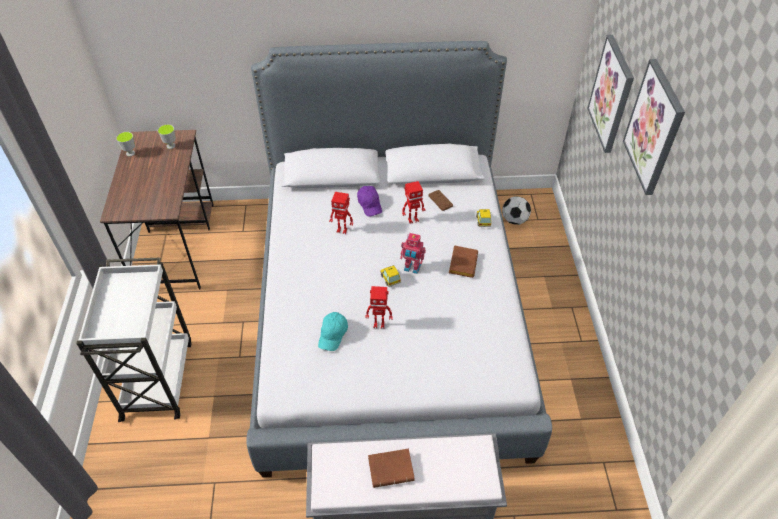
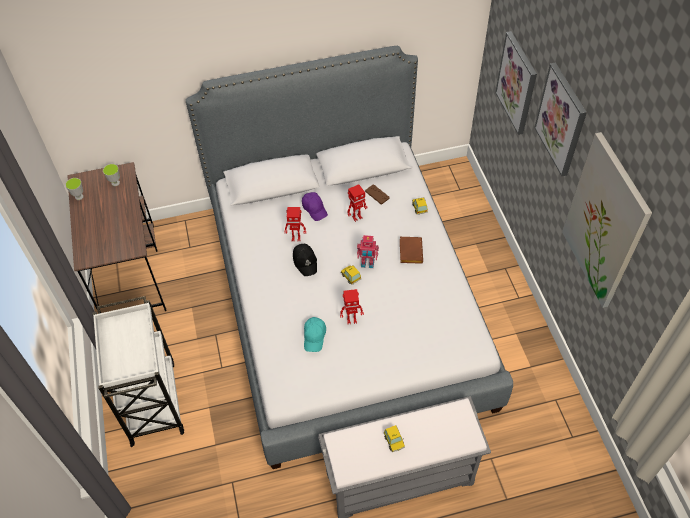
camera: 10 degrees left, 5 degrees up
(345, 255) = (305, 261): none -> black cap
(392, 468) = (394, 441): brown book -> toy car
(514, 220) = (439, 194): football -> none
(689, 249) = (605, 222): none -> picture

